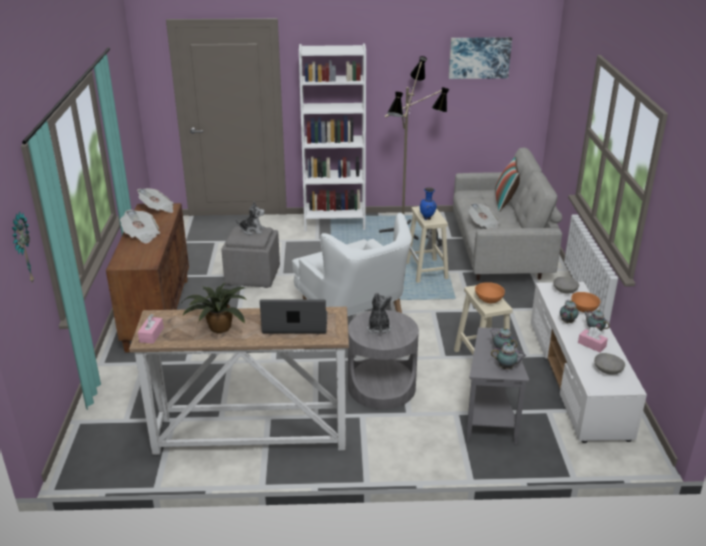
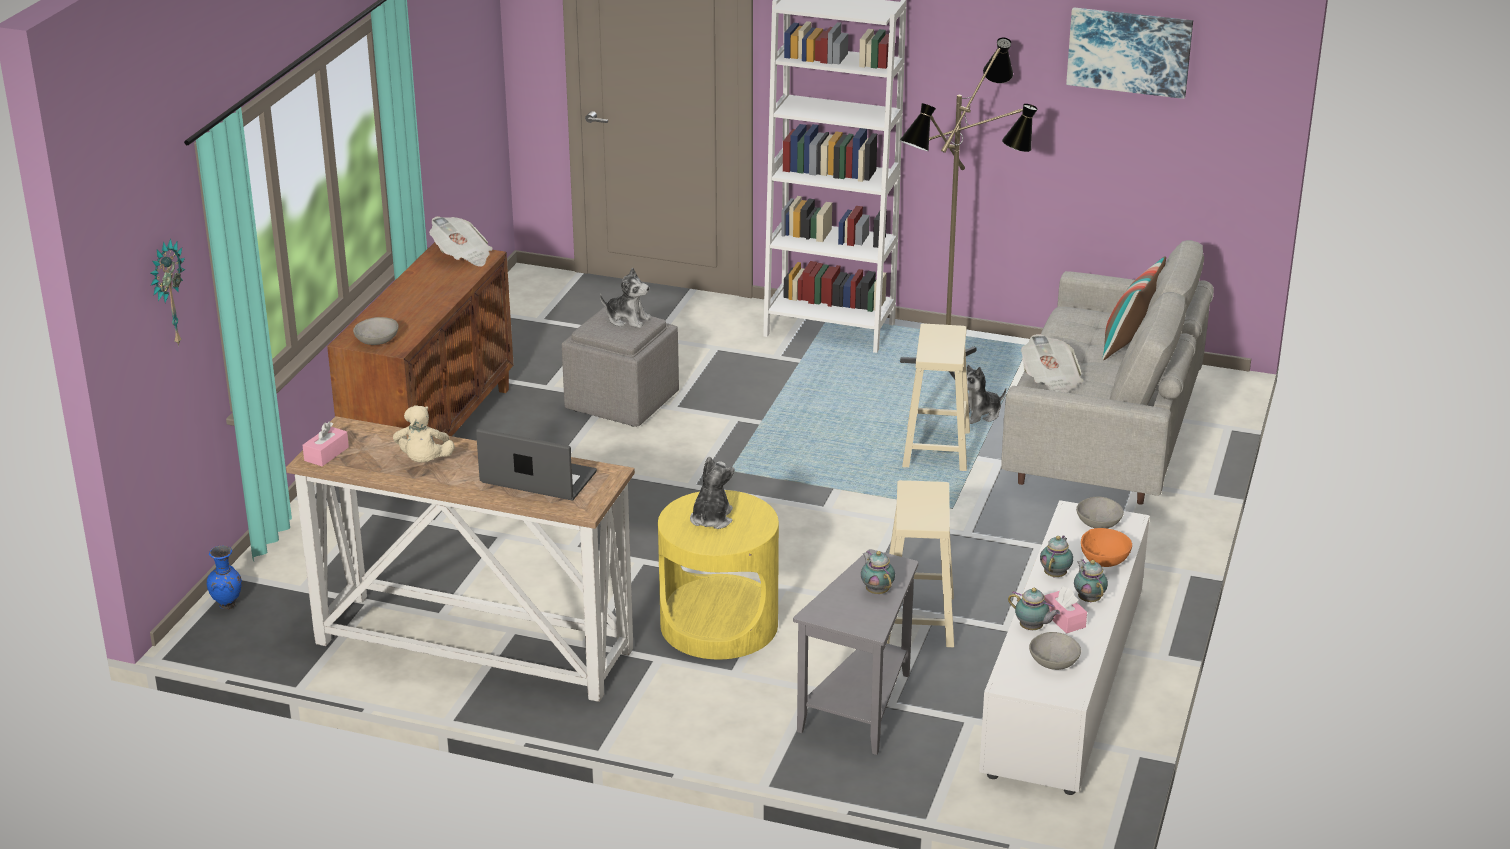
camera: 20 degrees right, 0 degrees up
(135, 262) = (377, 341): none -> grey bowl
(141, 235) = (411, 298): newspaper -> none
(218, 327) = (424, 461): potted plant -> beige plush toy
(353, 311) = (755, 494): white armchair -> none
(381, 387) = (718, 624): grey side table -> yellow side table
(427, 218) = (932, 350): blue vase -> blue vase (228, 606)
(489, 300) = (921, 510): orange bowl -> none
(507, 368) = (863, 617): teapot -> teapot (1032, 629)

